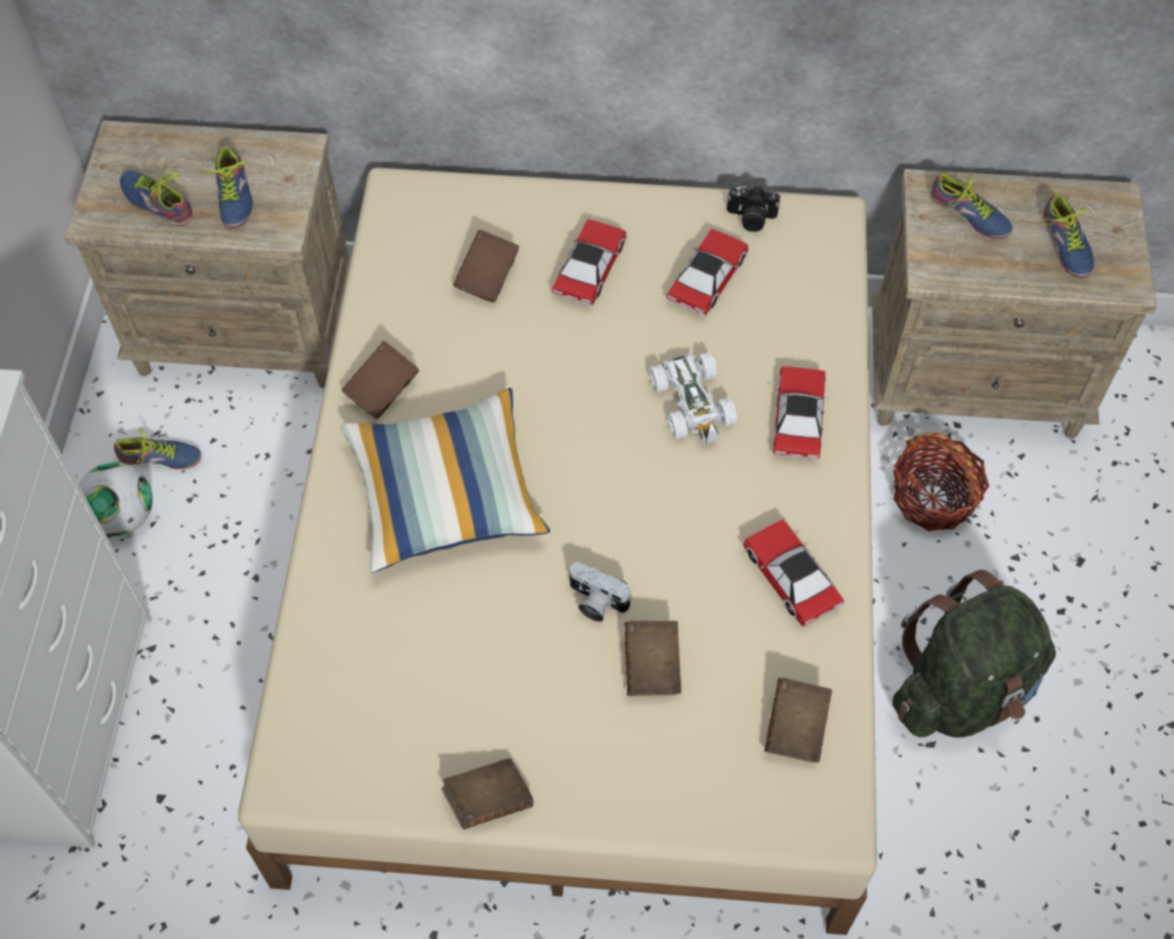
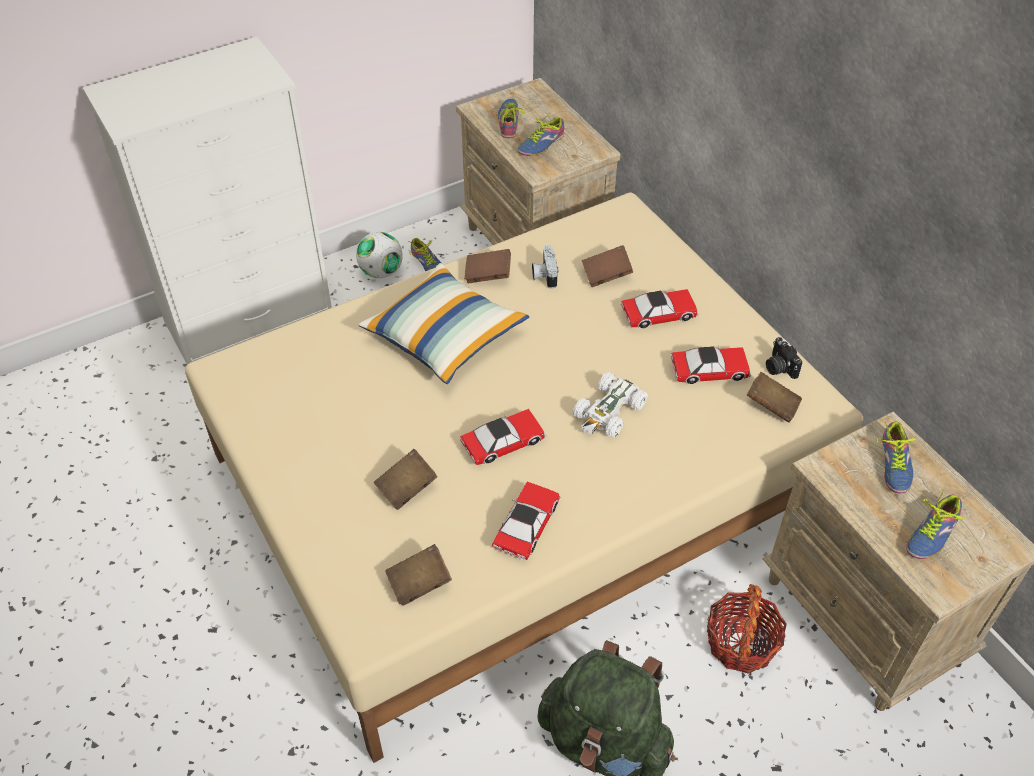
camera: 55 degrees right, 10 degrees down
(488, 801) = (264, 459): brown book -> brown book (771, 406)
(595, 602) = (429, 439): camera -> camera (544, 275)
(798, 418) = (649, 469): toy car -> toy car (503, 442)

